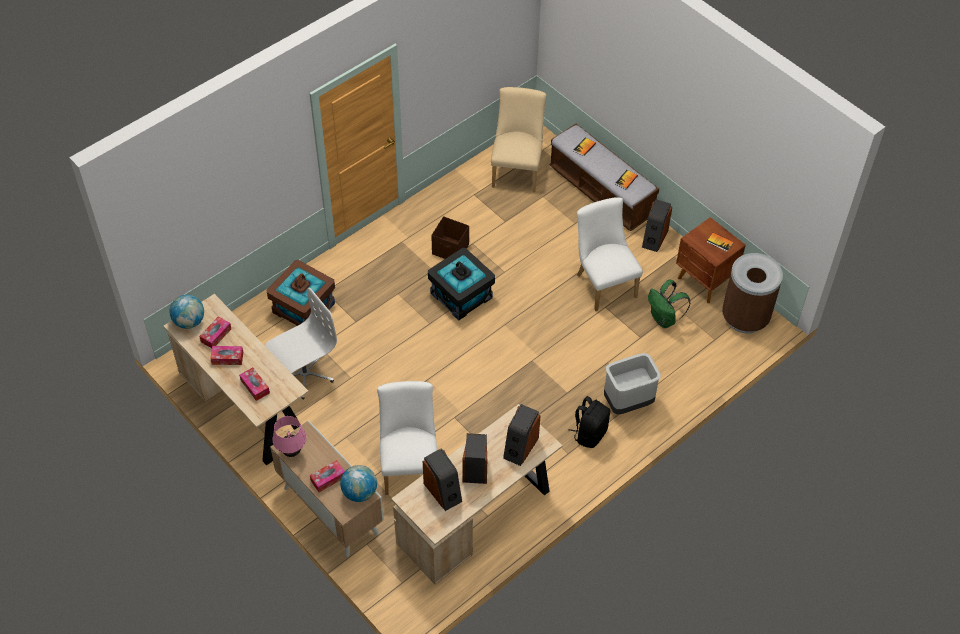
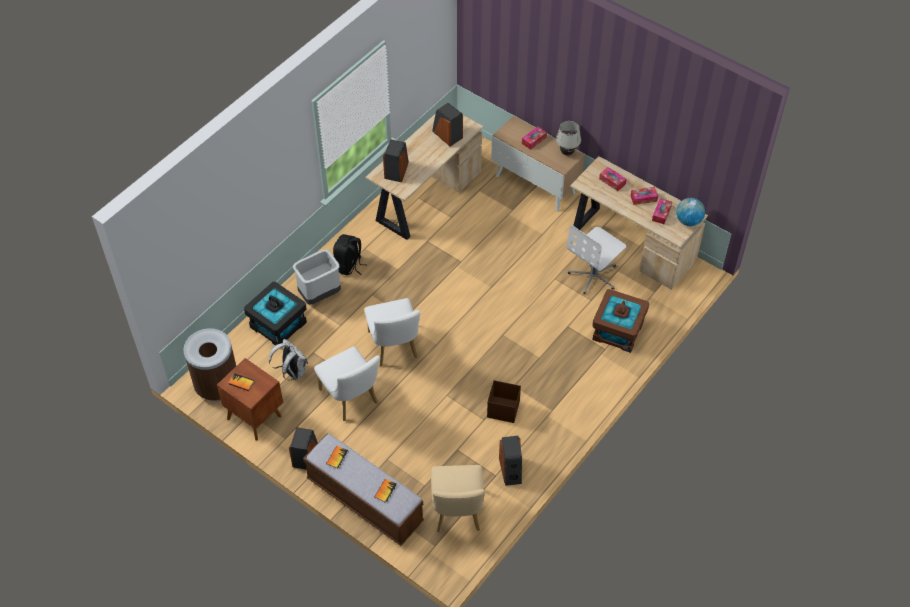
camera: 170 degrees right, 0 degrees up
(291, 452) = (567, 153): pink table lamp -> white table lamp
(359, 492) = (508, 136): globe -> none
(409, 465) = (486, 222): white chair -> white chair (394, 348)
(461, 295) = (481, 365): black storage box -> black storage box (278, 325)
(475, 467) = (427, 153): speaker -> speaker (511, 470)
(664, 319) = (292, 372): green backpack -> white backpack

